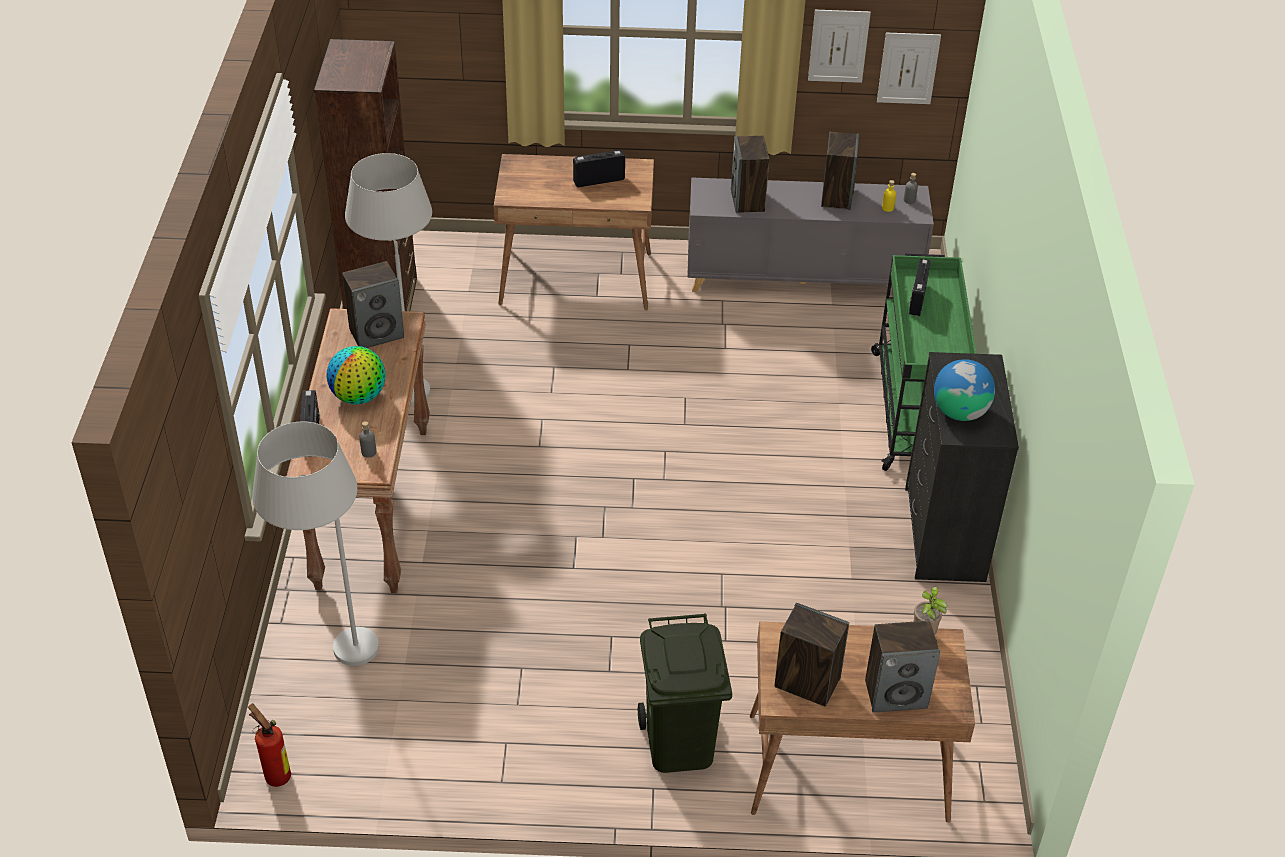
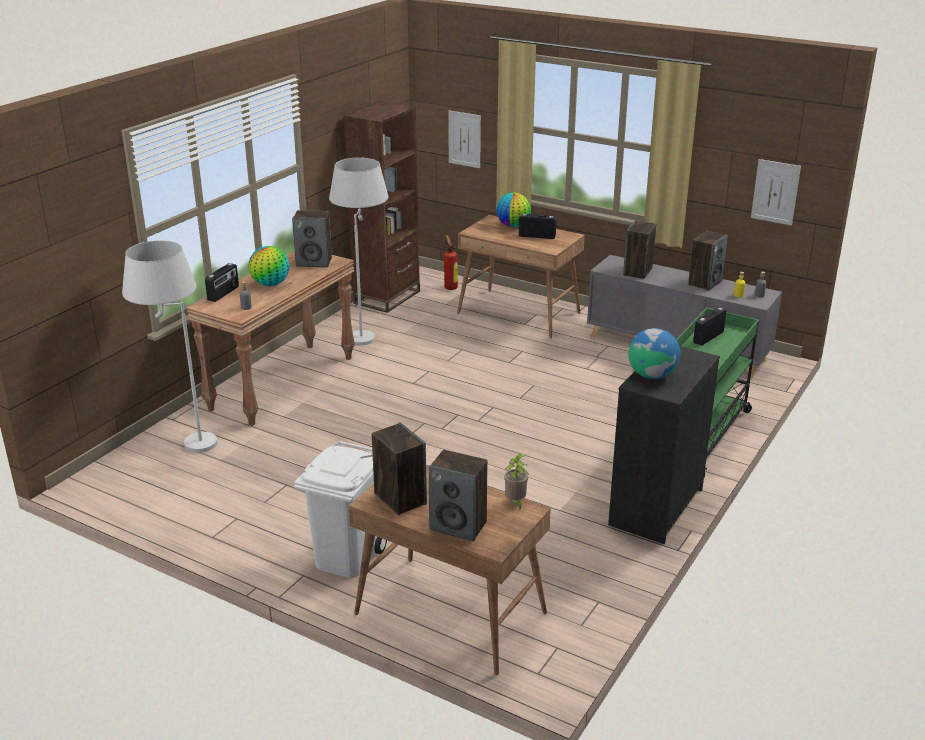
camera: 30 degrees right, 15 degrees down
(275, 775) = (90, 487): fire extinguisher -> fire extinguisher (450, 287)
(552, 168) = (513, 226): none -> globe
(678, 744) = (345, 557): green trash can -> white trash can
(838, 46) = (723, 166): picture -> picture (464, 139)

